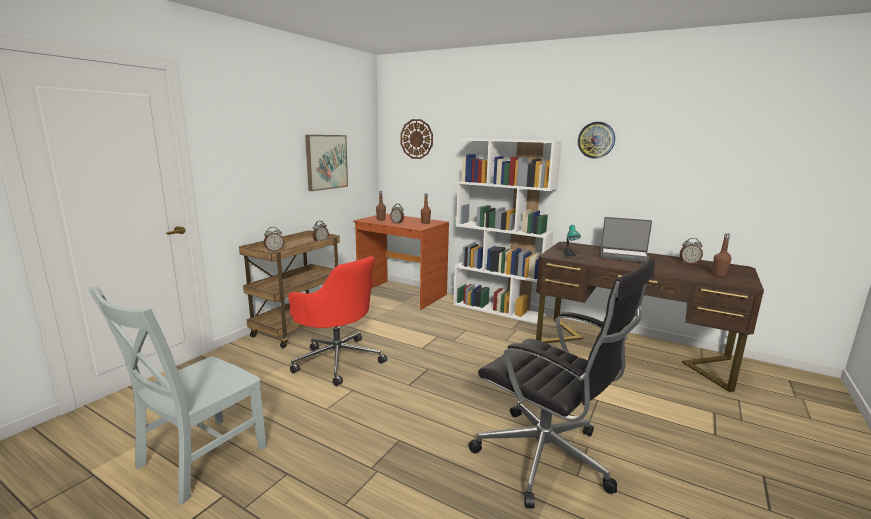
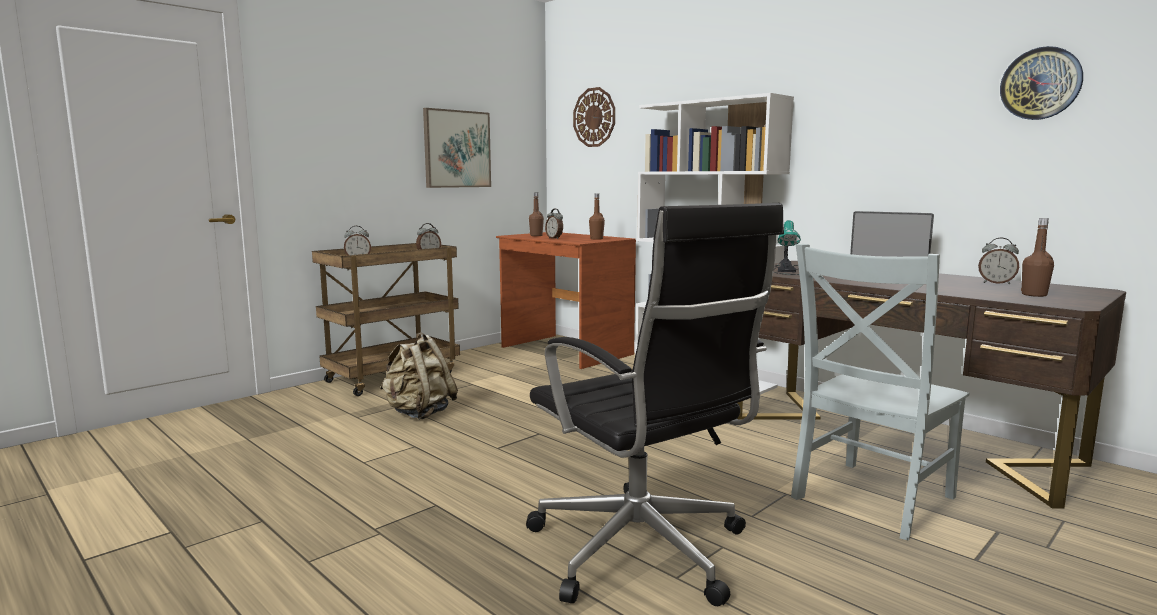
camera: 15 degrees right, 5 degrees down
(197, 459) = (169, 494): grey chair -> grey chair (869, 499)
(337, 360) = (419, 413): red office chair -> beige backpack
(596, 140) = (846, 90): wall clock -> wall clock (1040, 83)

